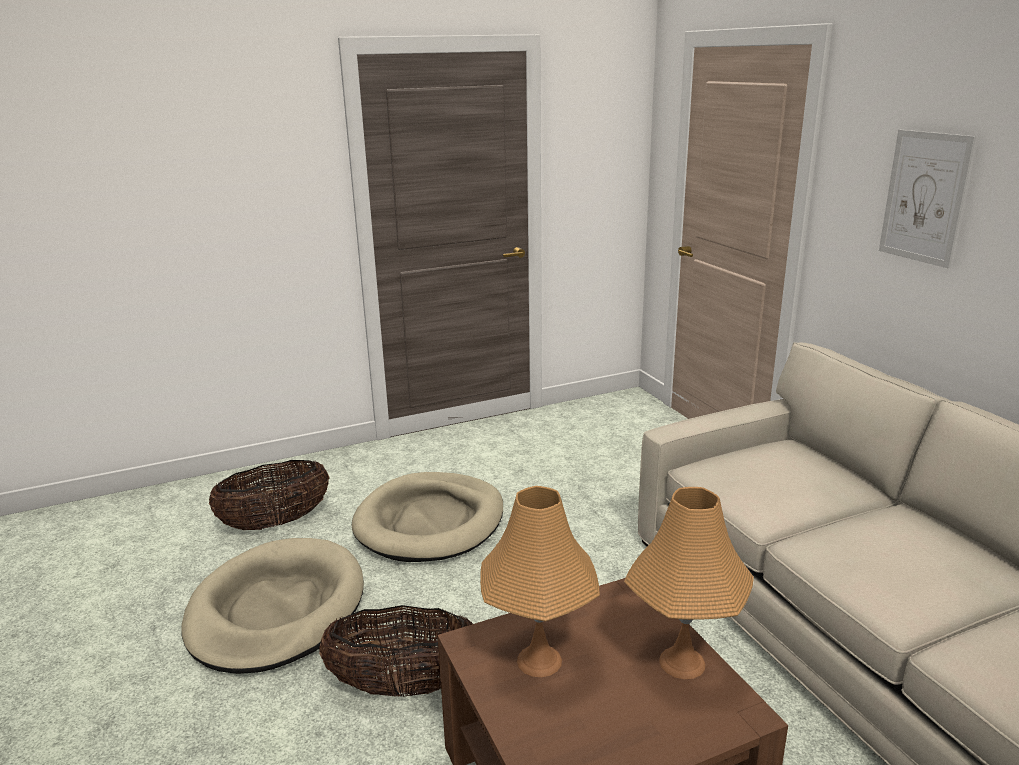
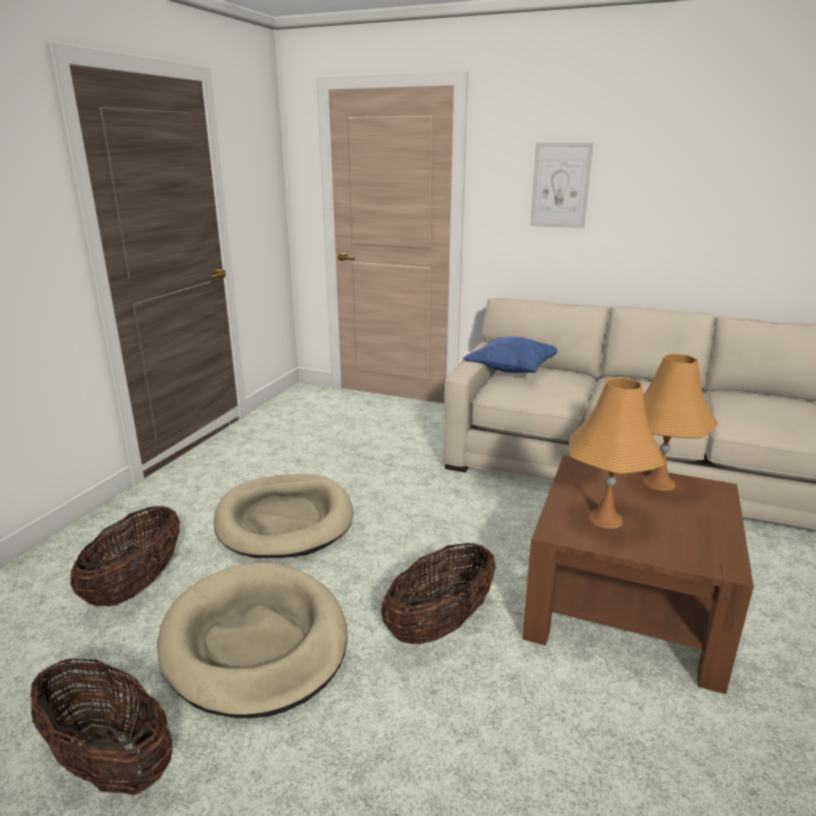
camera: 45 degrees left, 0 degrees up
(116, 633) = (110, 762): none -> basket
(772, 449) = (511, 371): none -> blue pillow

